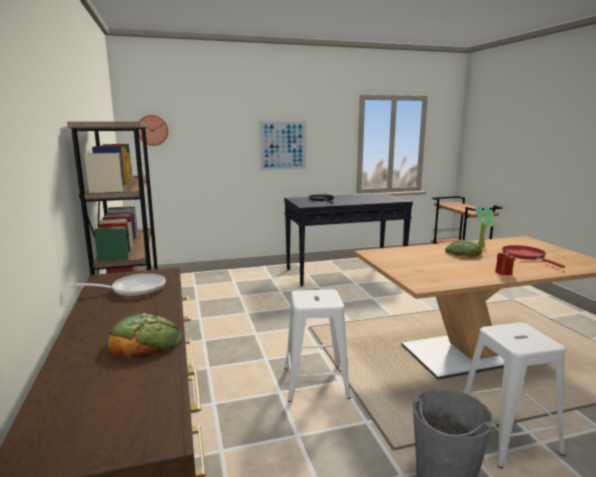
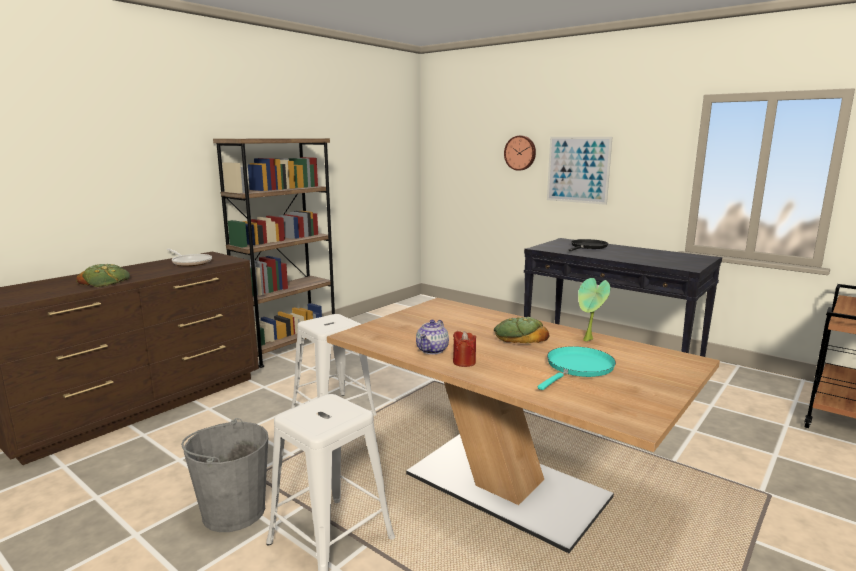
camera: 55 degrees right, 0 degrees up
(152, 130) = (447, 146): wall clock -> wall clock (520, 153)
(475, 274) = (432, 350): none -> teapot
(525, 256) = (577, 368): red frying pan -> turquoise frying pan

